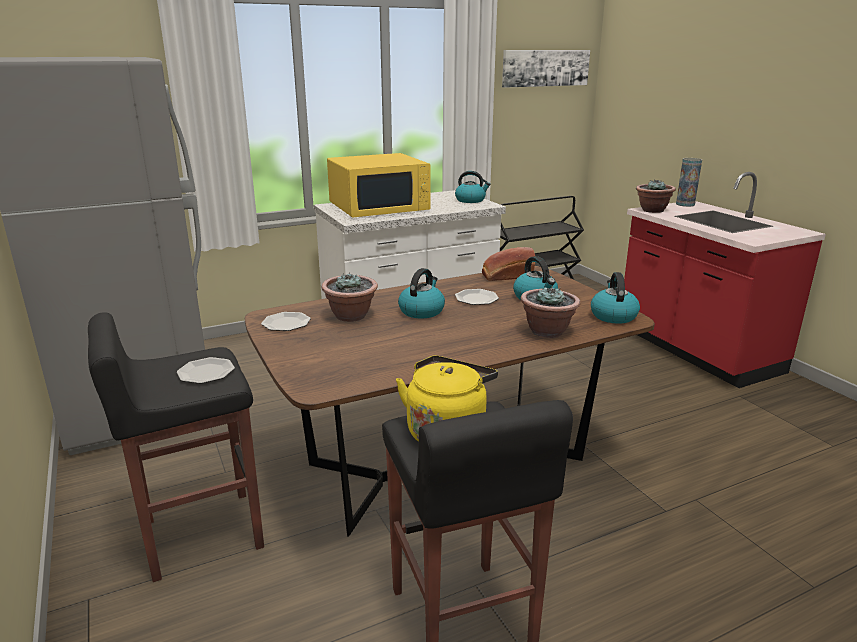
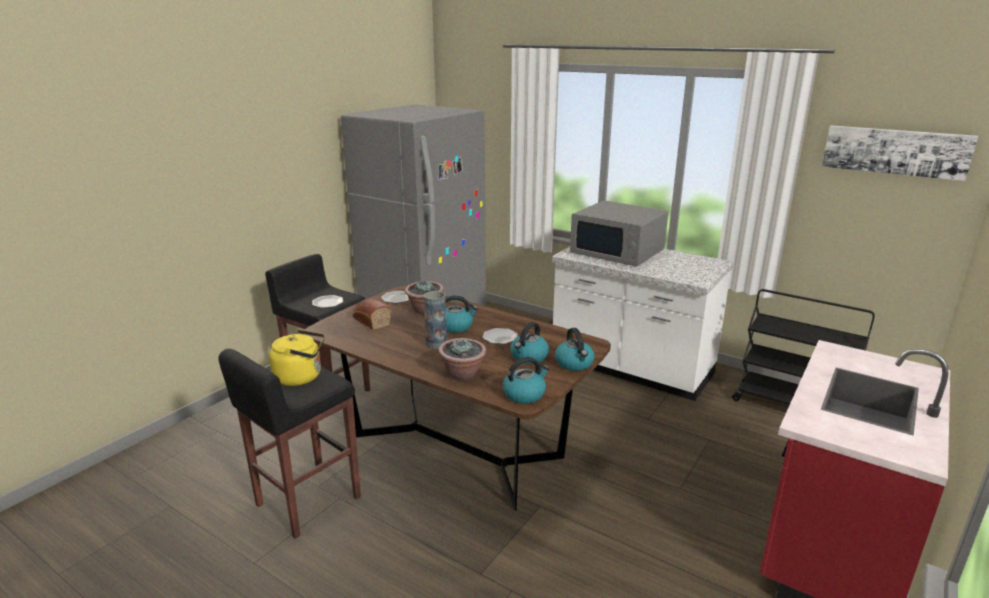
camera: 60 degrees right, 0 degrees up
(379, 207) = (618, 252): yellow microwave -> grey microwave
(471, 200) = (700, 272): kettle -> kettle (574, 363)
(506, 276) = (564, 337): bread -> bread (370, 321)
(652, 210) = (836, 353): potted plant -> none
(685, 204) = (912, 367): vase -> vase (436, 344)

